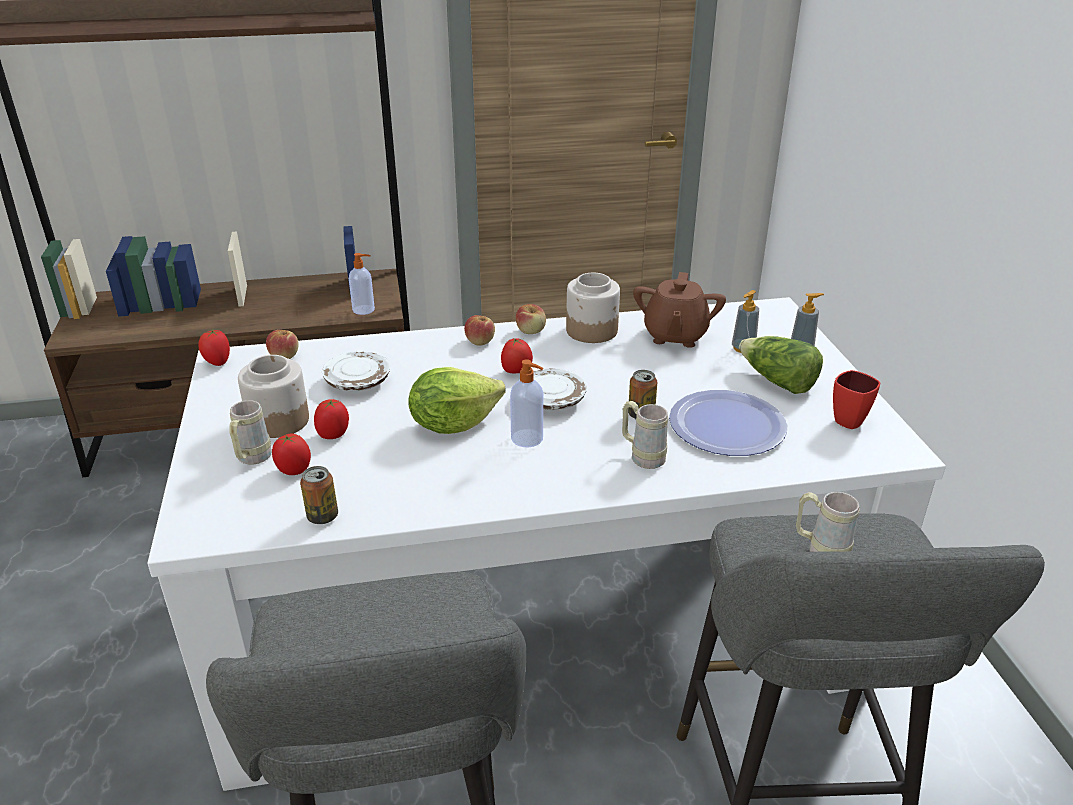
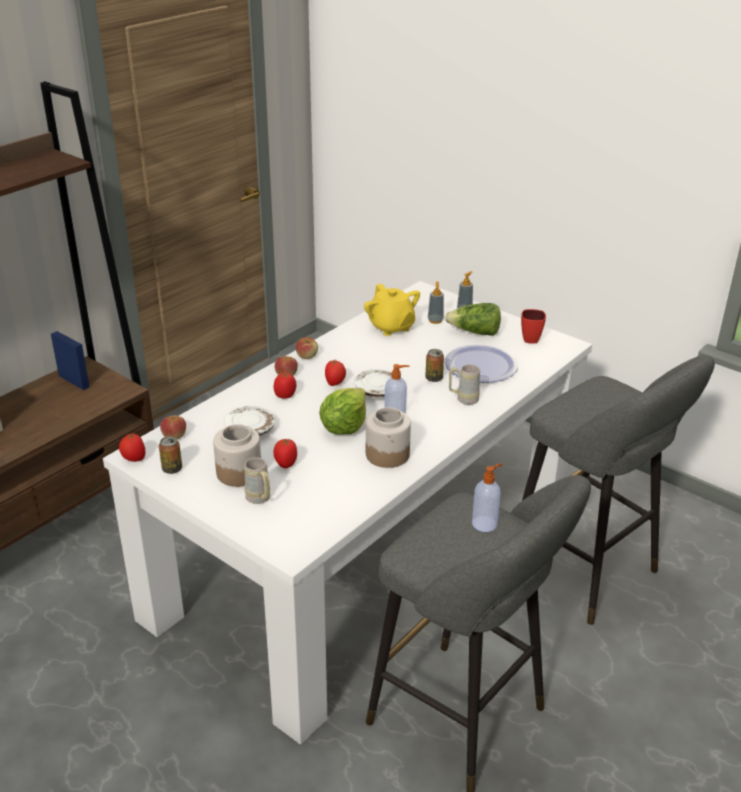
camera: 40 degrees left, 0 degrees up
(293, 470) = (295, 493): tomato -> tomato (285, 396)
(322, 516) = (350, 506): can -> can (172, 469)
(364, 310) = (110, 394): soap dispenser -> soap dispenser (485, 523)
(592, 331) = (342, 342): jar -> jar (388, 454)
(675, 336) = (391, 327): brown teapot -> yellow teapot
(820, 551) = (593, 405): beige mug -> none

